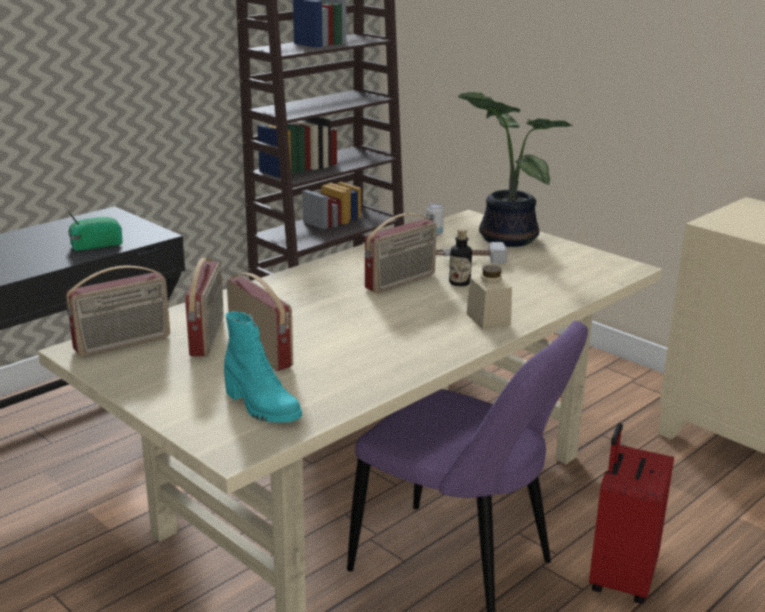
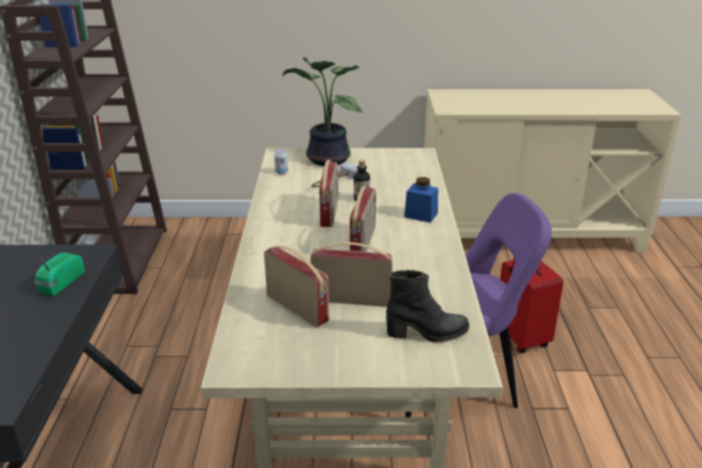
camera: 45 degrees left, 5 degrees up
(123, 344) = (253, 345): radio -> radio (363, 243)
(261, 407) = (427, 333): turquoise boot -> black boot
(488, 319) = (421, 215): beige jar -> blue jar

